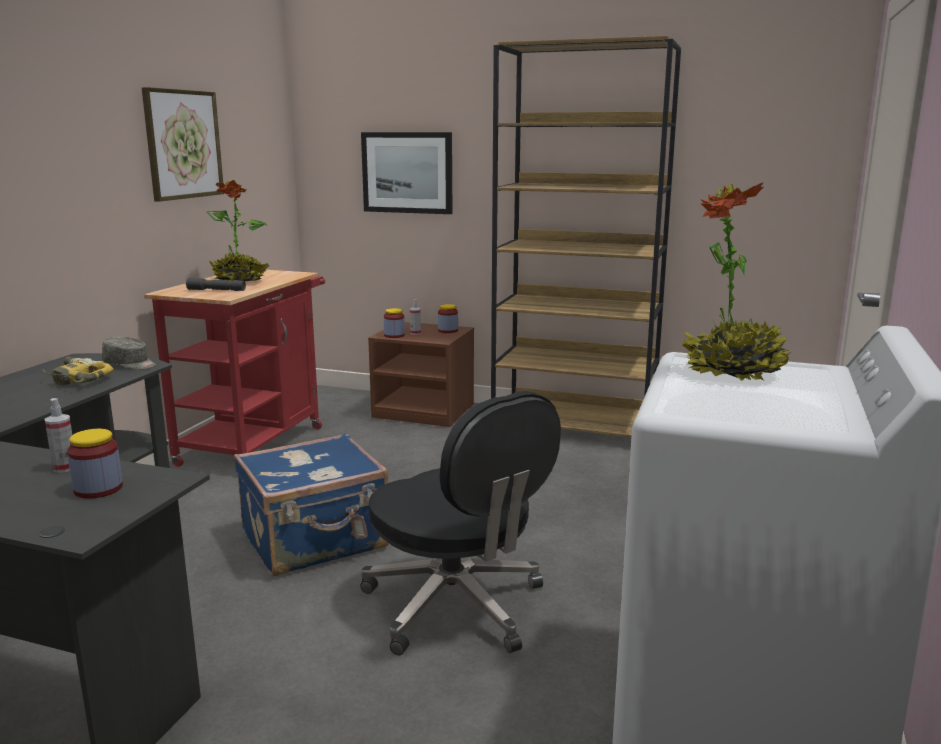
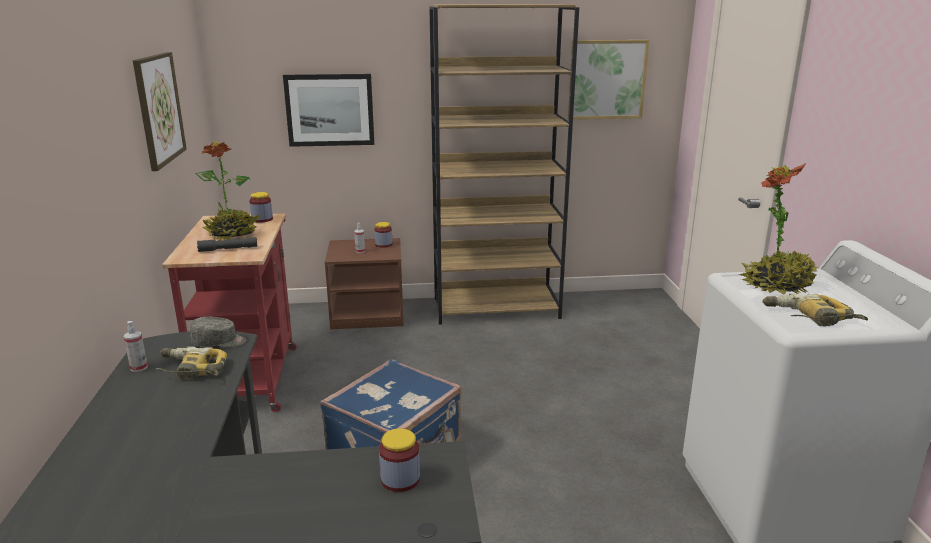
camera: 25 degrees left, 5 degrees up
(65, 468) = (338, 467): spray bottle -> spray bottle (139, 367)
(394, 335) = (345, 256): jar -> jar (262, 219)
(457, 606) = (551, 479): black office chair -> none
(716, 404) = (810, 318): none -> power drill
(743, 143) = (607, 79): none -> picture

